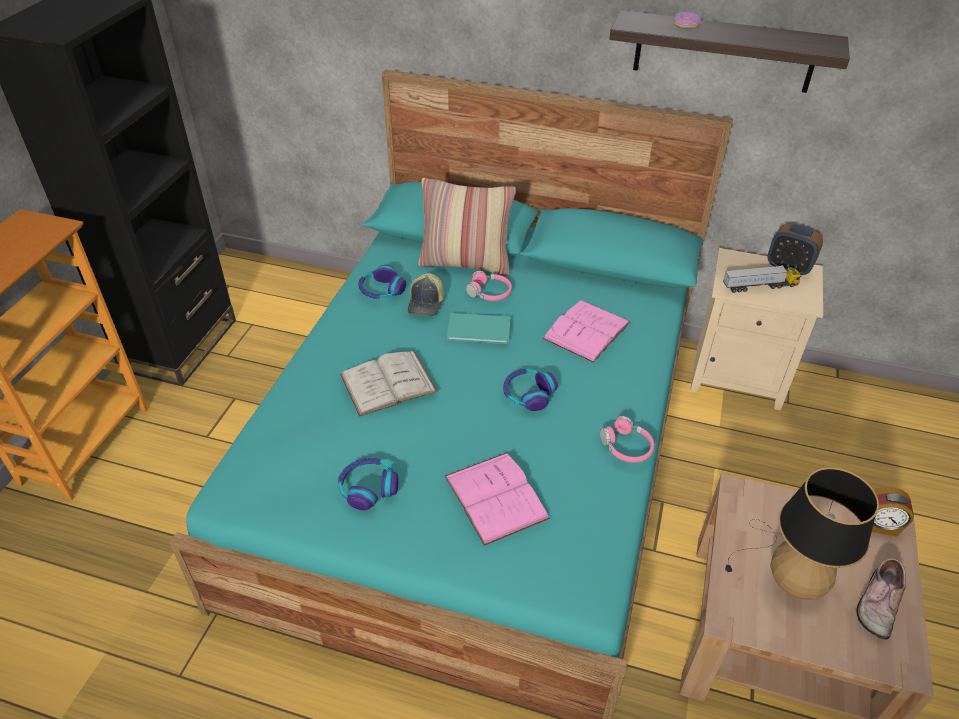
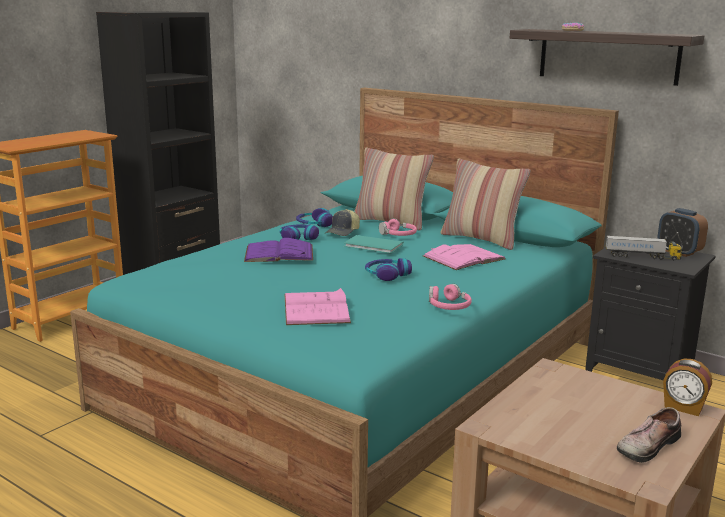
camera: 20 degrees right, 25 degrees down
(368, 488) = (222, 291): headphones -> headphones (298, 237)
(388, 383) = (279, 253): white book -> purple book
(583, 281) = (481, 239): none -> pillow
(738, 376) = (641, 371): beige nightstand -> black nightstand
(788, 575) = (564, 415): table lamp -> none

